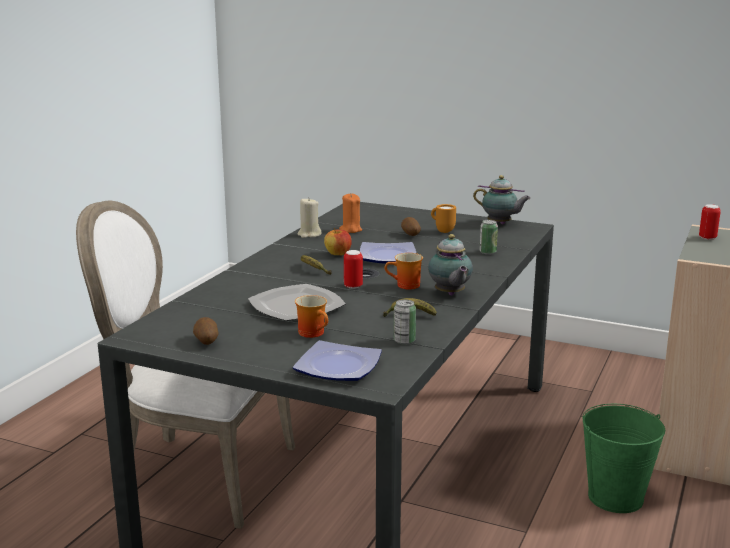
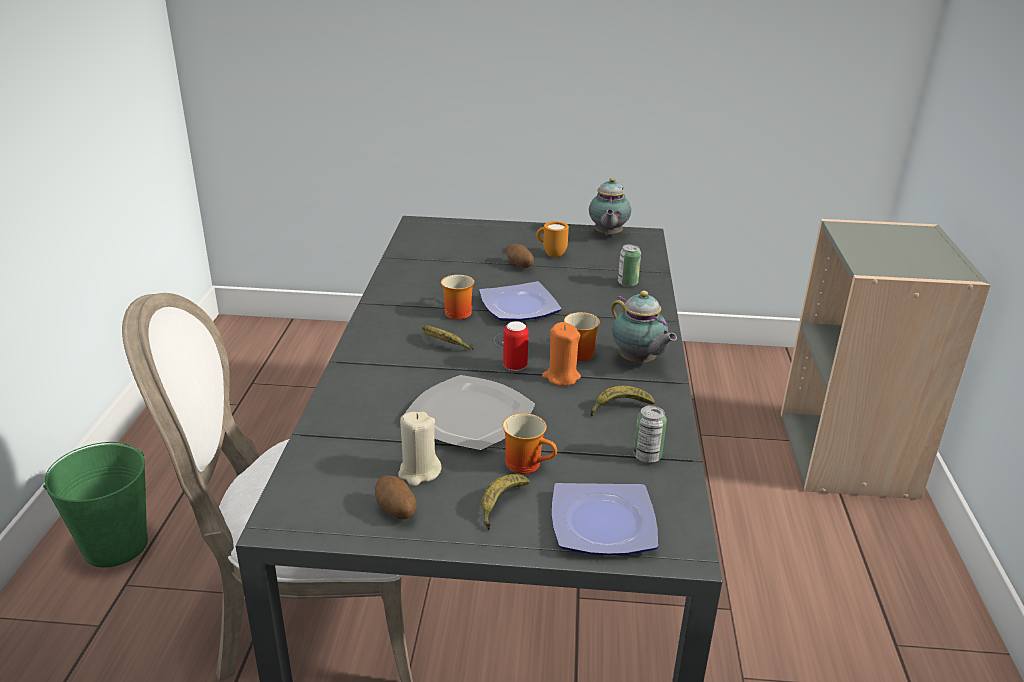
camera: 20 degrees left, 10 degrees up
(277, 349) = (500, 505): none -> banana
(309, 234) = (396, 281): beige candle -> beige candle (419, 472)
(338, 254) = (456, 311): apple -> mug
(350, 230) = (442, 266): orange candle -> orange candle (561, 377)
(500, 224) = (607, 235): teapot -> teapot turned 90 degrees clockwise
(616, 497) = (792, 538): green bucket -> green bucket (116, 545)
(707, 238) = (854, 238): can -> none

